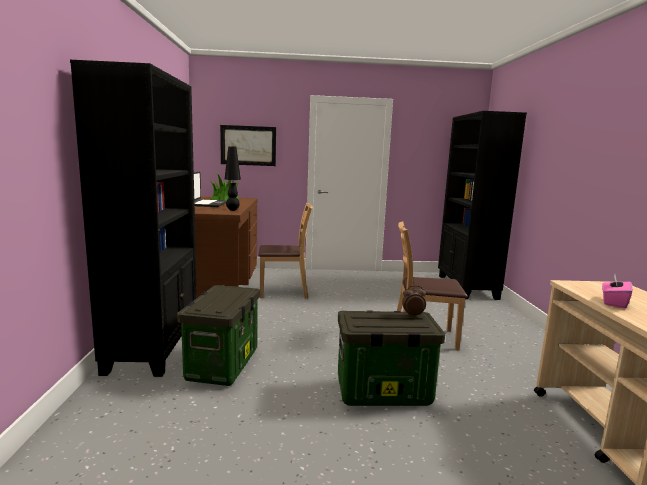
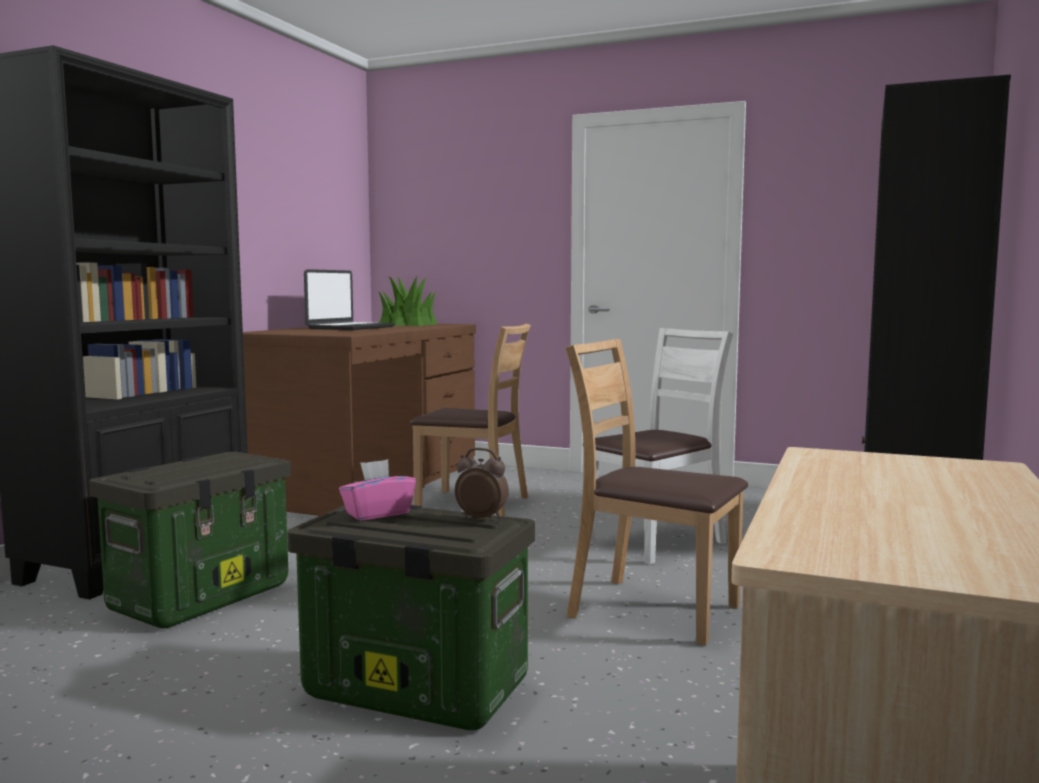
camera: 25 degrees right, 5 degrees down
(232, 210) = (362, 332): black table lamp -> none
(248, 145) = (462, 224): picture -> none
(385, 303) = (655, 542): none -> white chair
(613, 302) = (836, 488): pink tissue box -> pink tissue box (377, 513)

